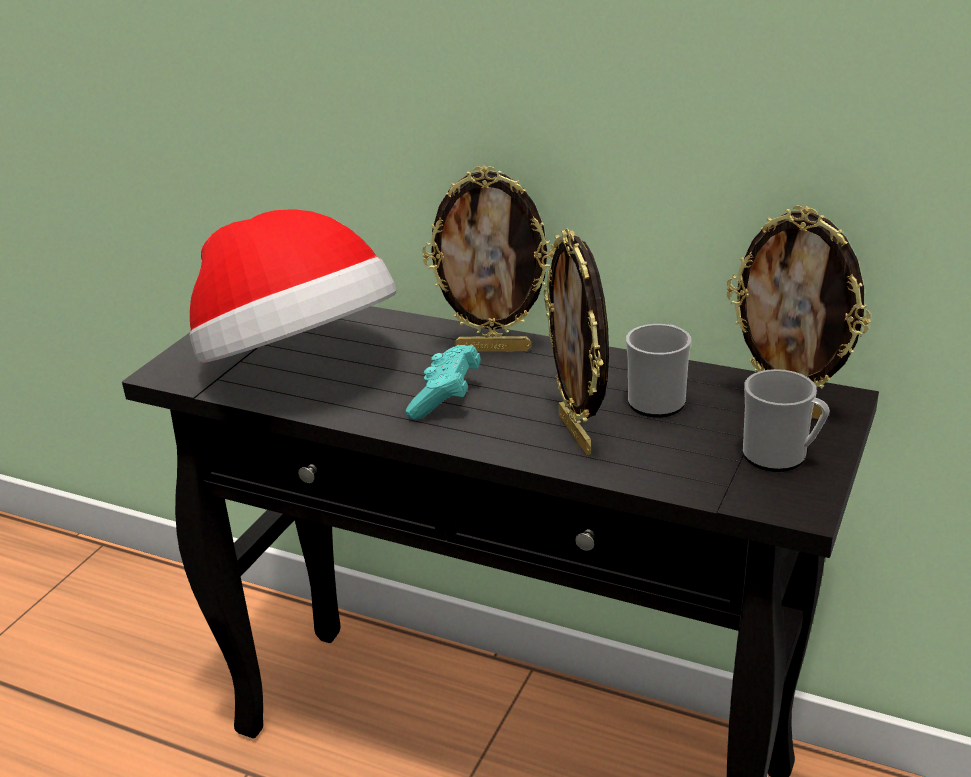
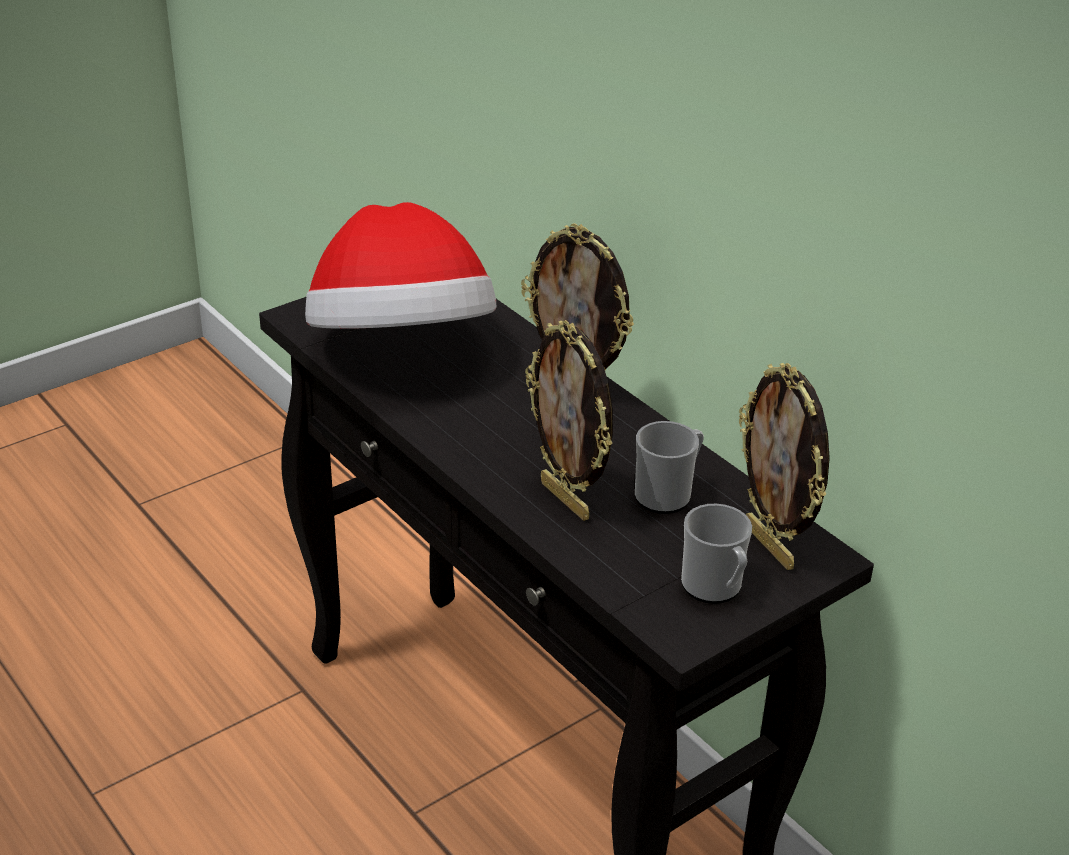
camera: 25 degrees right, 5 degrees up
(445, 399) = (491, 425): turquoise game controller -> none
(578, 434) = (567, 500): picture frame -> picture frame turned 45 degrees counterclockwise

